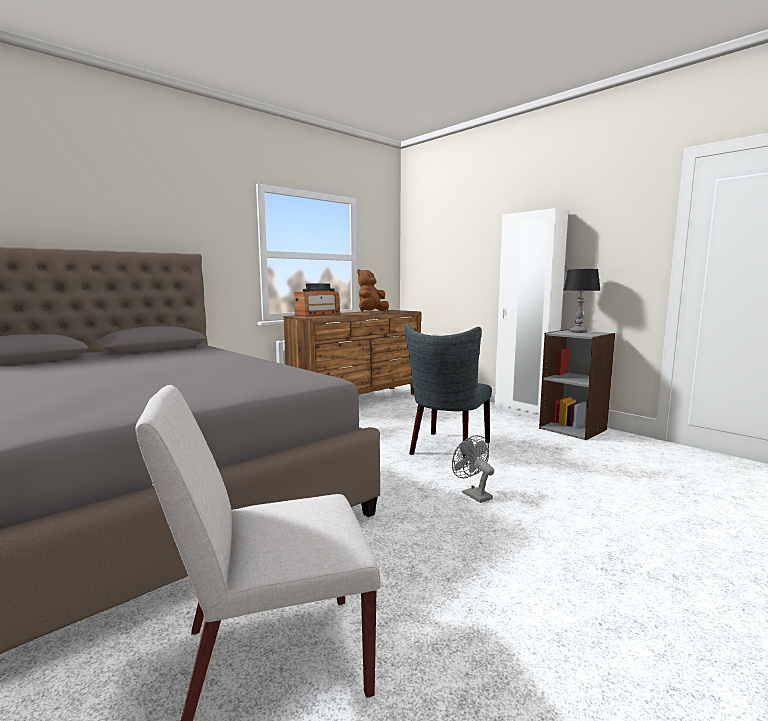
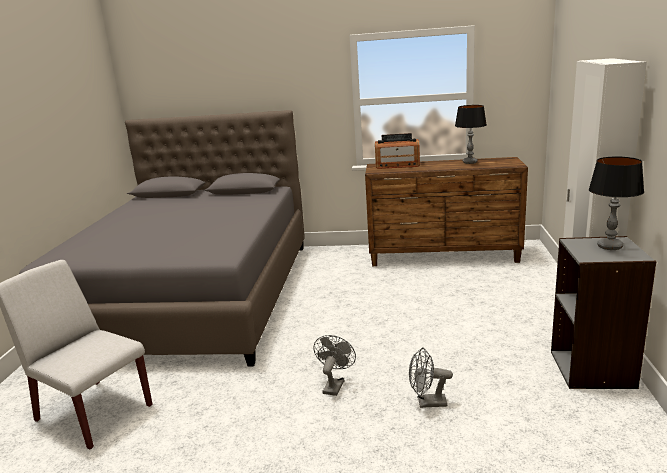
camera: 50 degrees right, 10 degrees up
(371, 312) = (470, 162): brown plush toy -> table lamp
(447, 449) = (405, 338): grey chair -> none
(550, 476) = (427, 403): none -> grey fan

